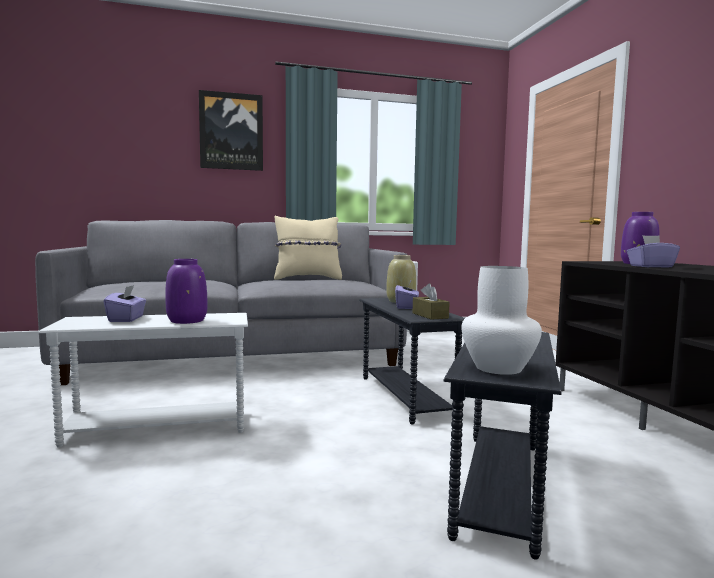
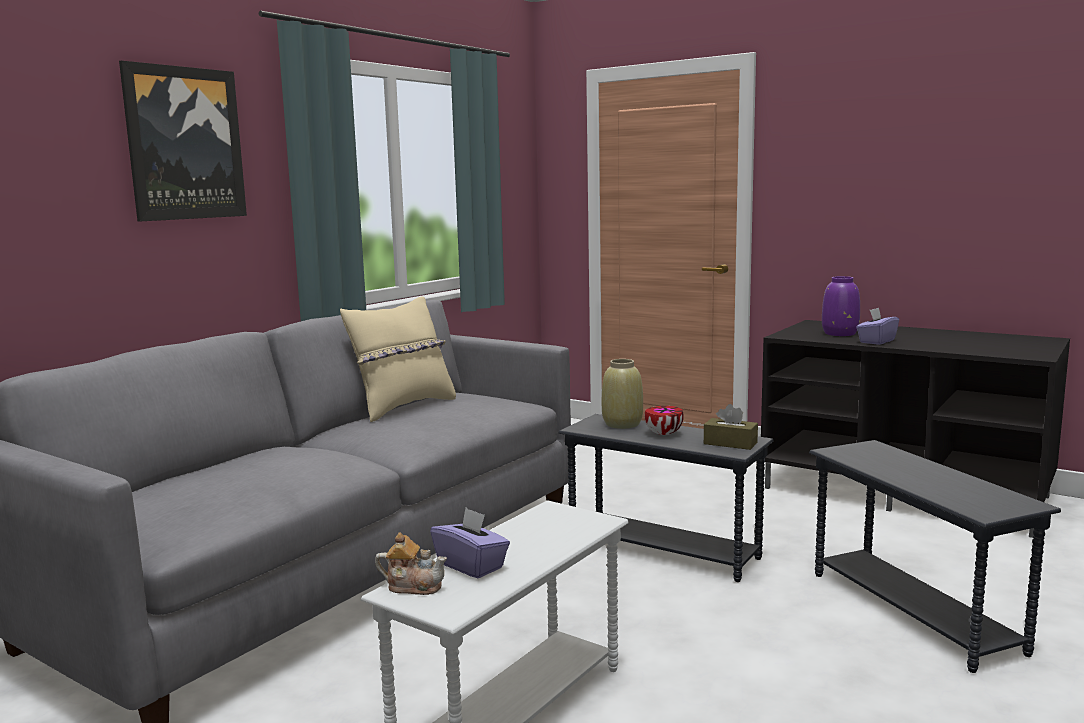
camera: 40 degrees left, 5 degrees up
(86, 318) = (413, 586): none -> teapot
(186, 321) = (553, 540): purple vase -> none
(406, 307) = (662, 434): purple tissue box -> bowl
(497, 367) = (979, 500): white vase -> none

